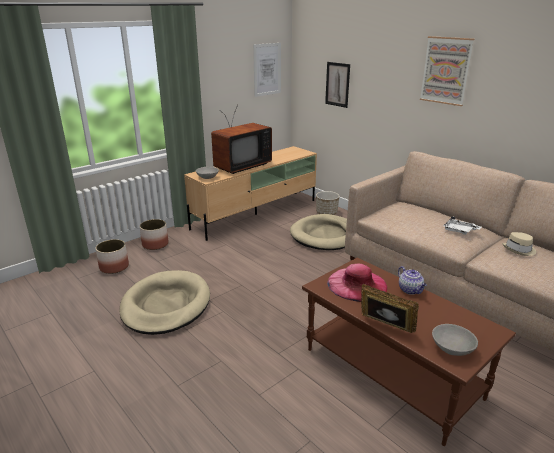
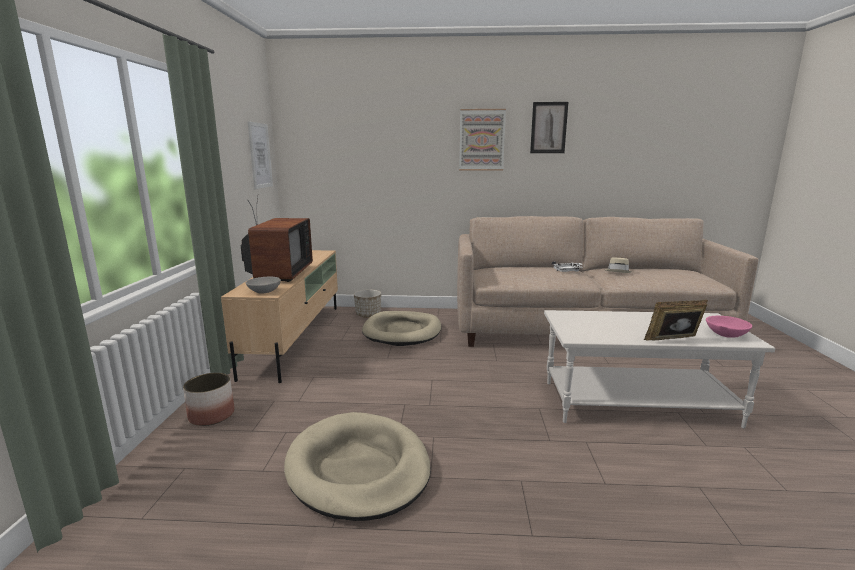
camera: 45 degrees left, 10 degrees down
(114, 267) = (190, 470): planter -> none
(337, 84) = (351, 168): picture -> picture (548, 127)
(357, 284) = (592, 325): pink hat -> none
(392, 373) = (637, 403): brown coffee table -> white coffee table
(410, 290) = (625, 315): teapot -> none
(452, 349) = (726, 335): grey bowl -> pink bowl

